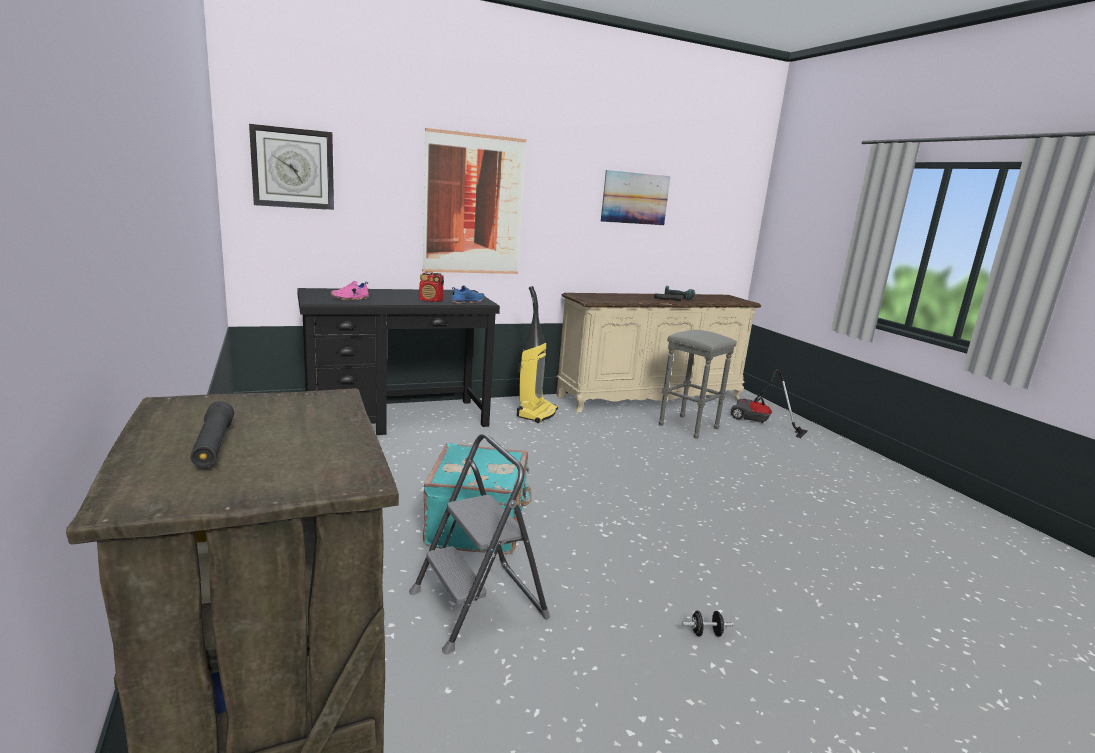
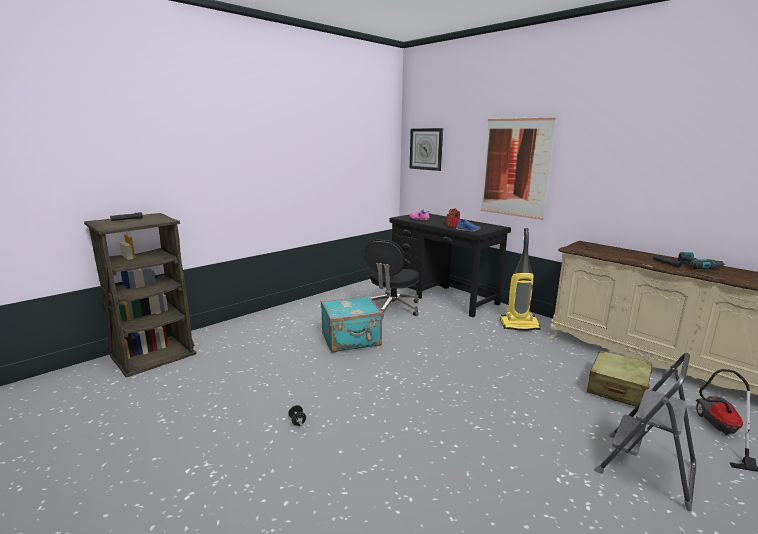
camera: 70 degrees right, 0 degrees up
(395, 463) = (392, 308): none -> black office chair
(484, 603) = (287, 356): grey step ladder -> grey step ladder (650, 470)
(635, 198) = (667, 160): picture -> none
(690, 426) = (617, 388): grey stool -> beige suitcase

